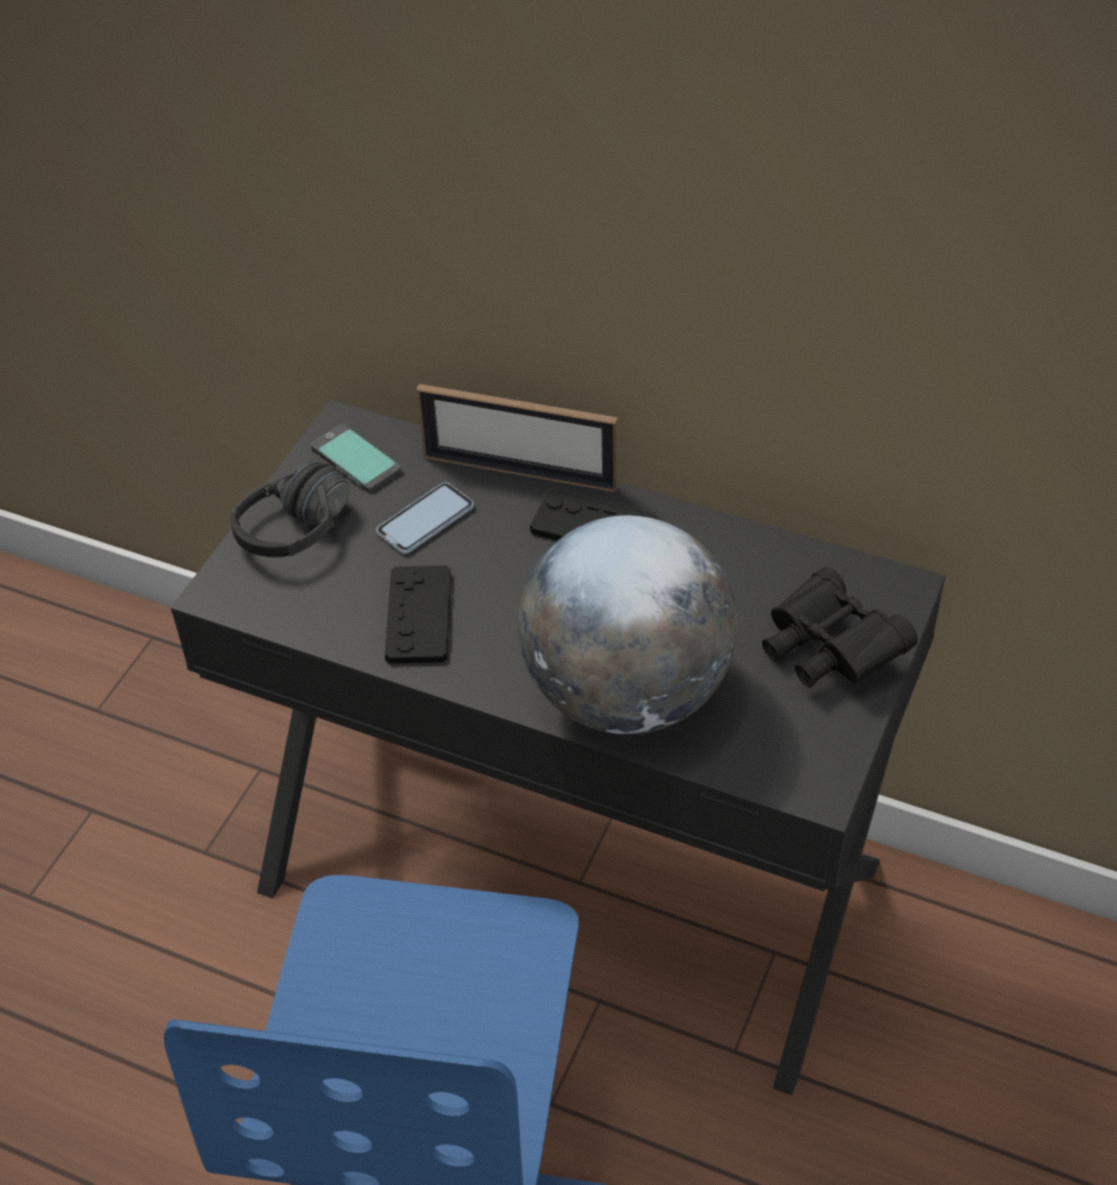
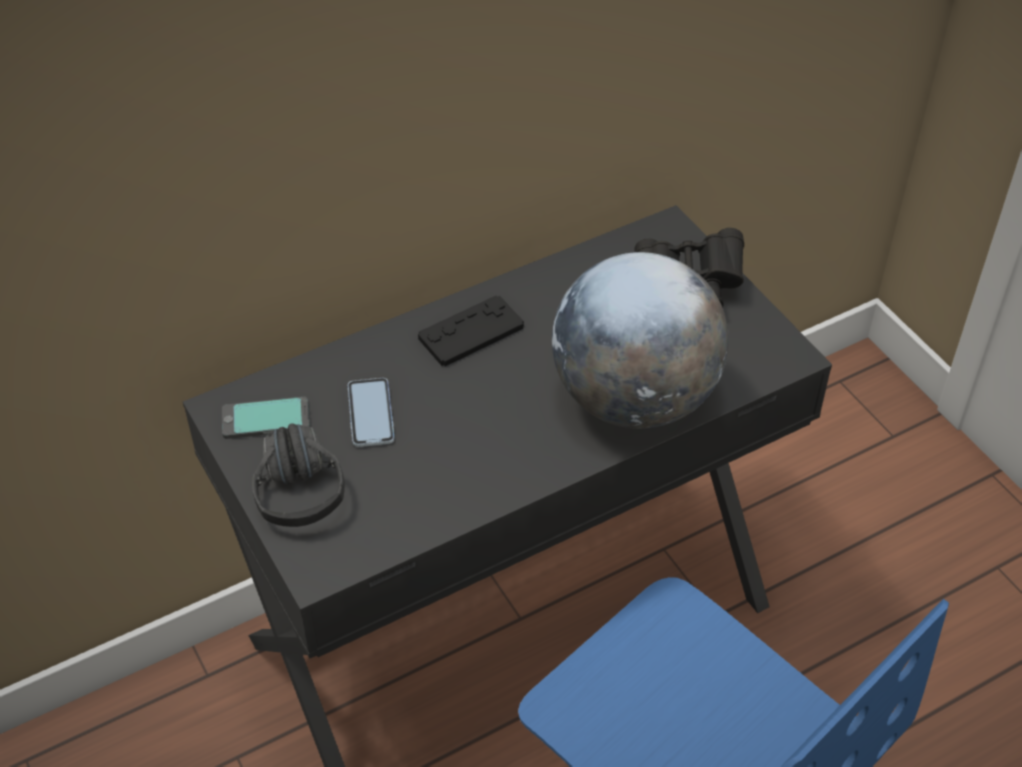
camera: 55 degrees left, 0 degrees up
(418, 616) = (460, 466): black game controller -> none
(520, 472) = (379, 340): picture frame -> none

